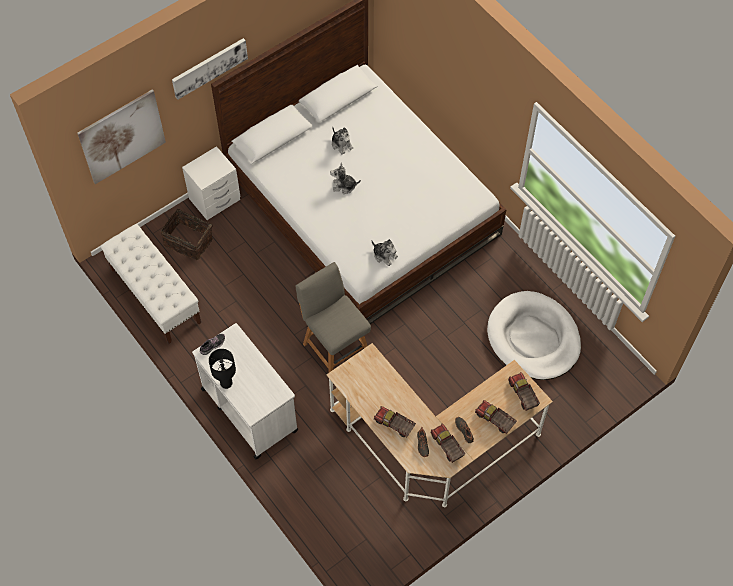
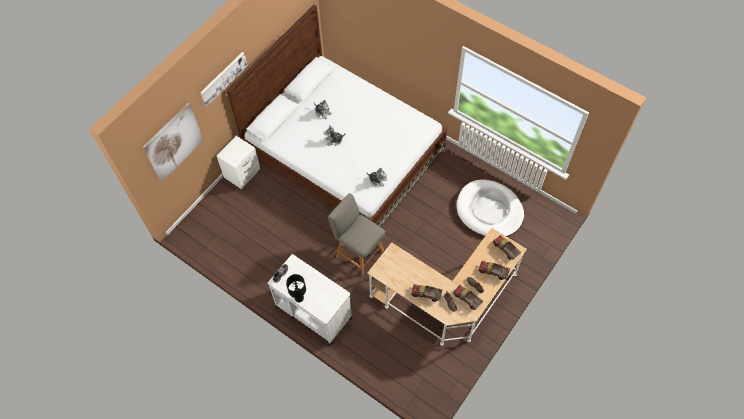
camera: 15 degrees left, 0 degrees up
(155, 296) = (221, 251): white bench -> none
(189, 241) = (233, 206): basket -> none

